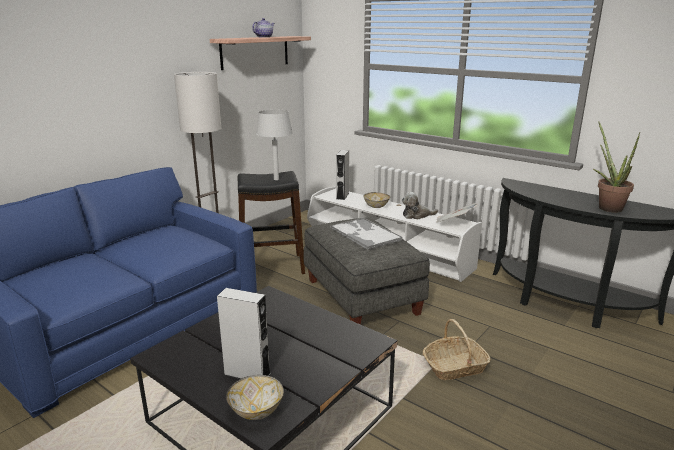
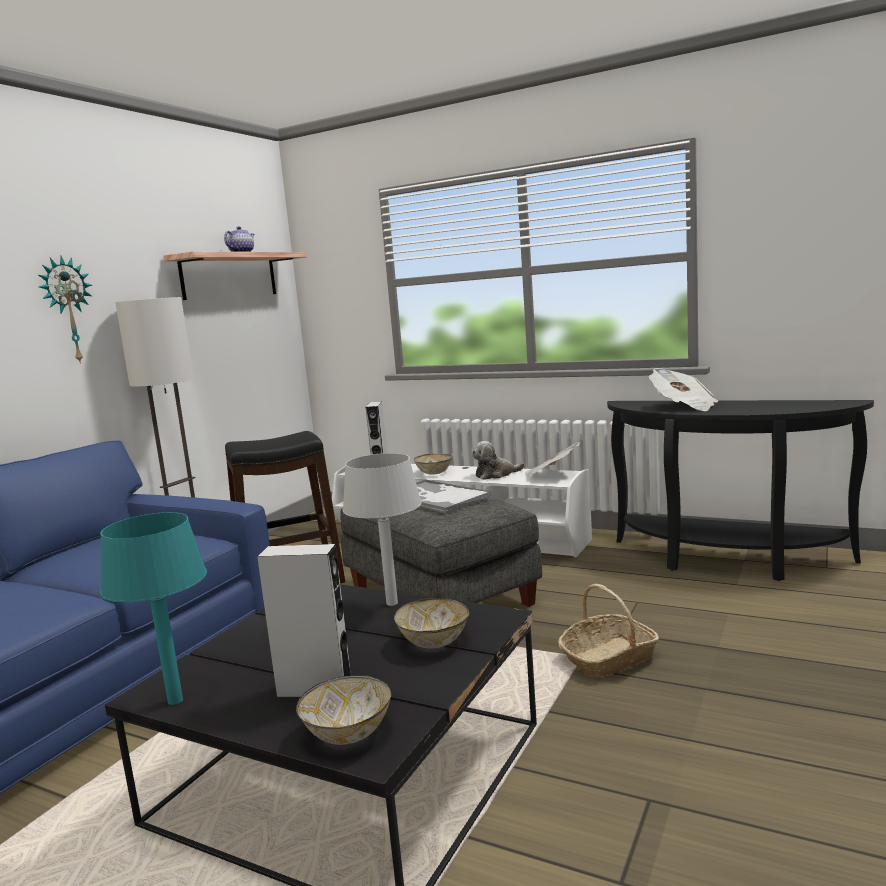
camera: 10 degrees left, 10 degrees down
(143, 78) = (67, 310): none -> wall clock
(168, 364) = (176, 701): none -> turquoise table lamp
(276, 179) = (288, 440): grey table lamp -> grey table lamp (392, 603)
(328, 353) = (434, 642): none -> bowl
(553, 195) = (683, 407): none -> newspaper
(606, 207) = (758, 408): potted plant -> none

